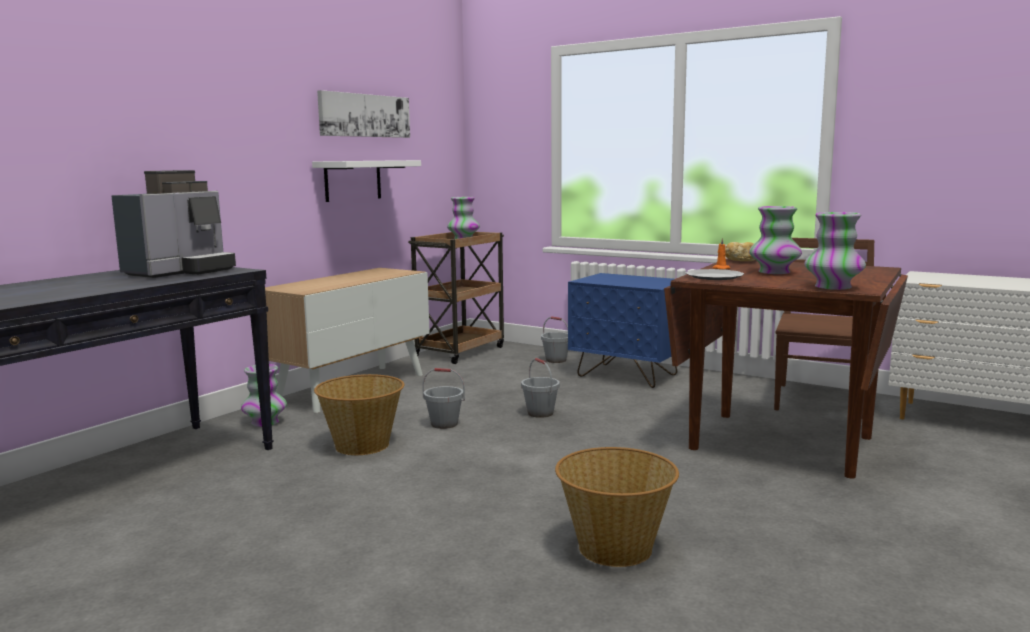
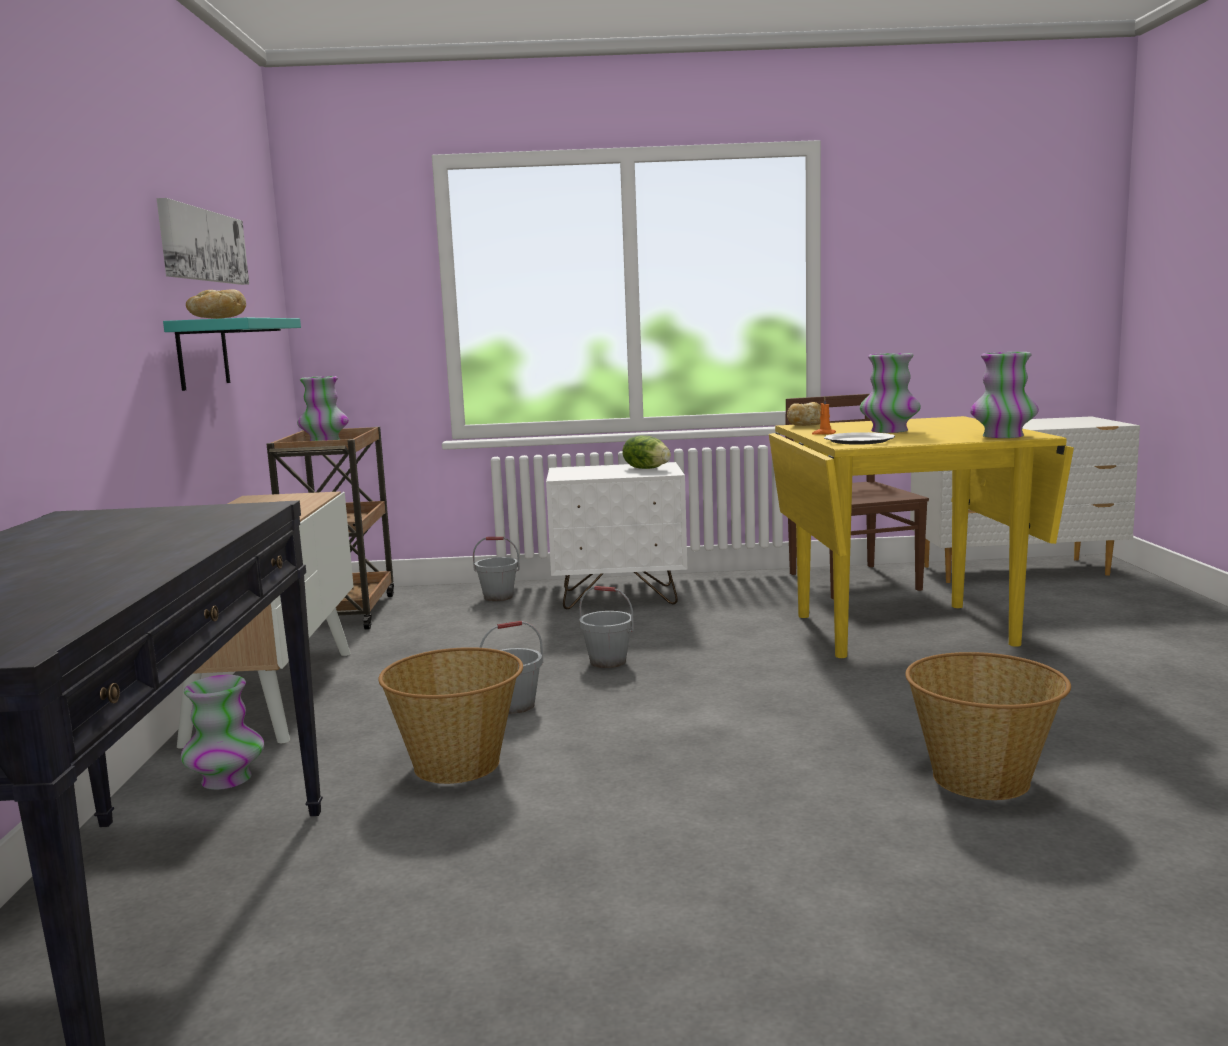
camera: 35 degrees left, 0 degrees up
(181, 271) = (149, 522): coffee machine -> none
(343, 160) = (217, 318): none -> bread
(353, 180) = (202, 354): white shelf -> turquoise shelf
(627, 375) = (619, 597): blue nightstand -> white nightstand
(653, 282) = (647, 468): none -> lettuce
(781, 442) = (902, 629): brown dining table -> yellow dining table

